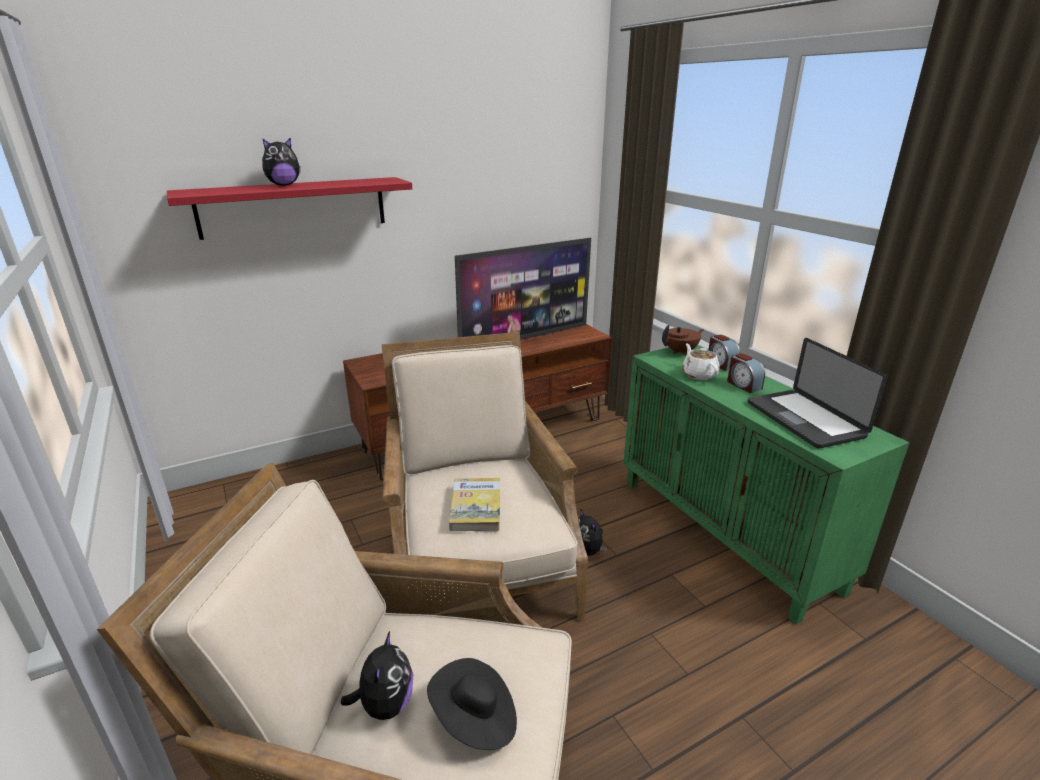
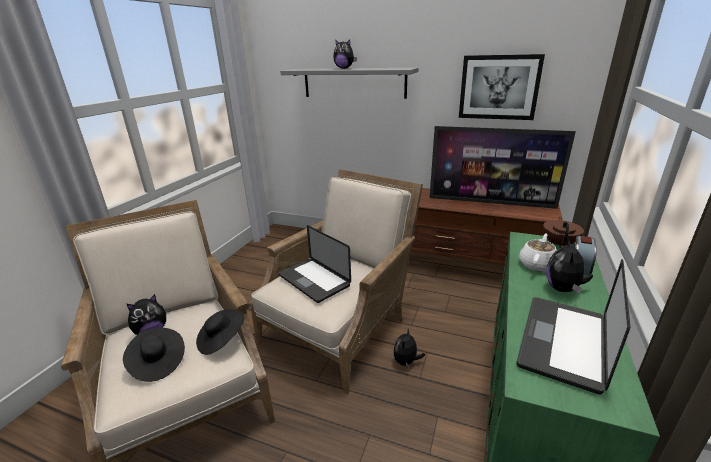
camera: 50 degrees right, 0 degrees up
(294, 207) = (354, 83): red shelf -> grey shelf
(476, 507) = (314, 280): book -> laptop
(498, 196) = (499, 87): none -> picture
(499, 634) = (221, 340): none -> black hat
(680, 352) = (559, 244): brown teapot -> brown teapot turned 90 degrees counterclockwise
(743, 385) = (563, 289): alarm clock -> plush toy

